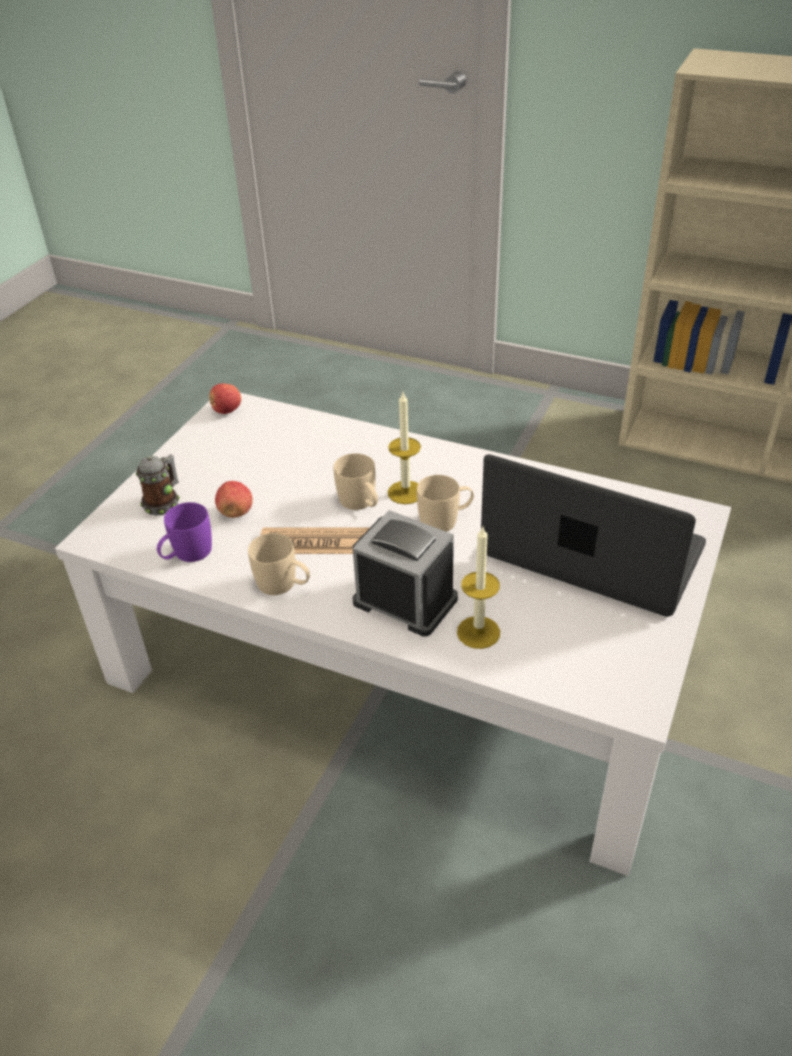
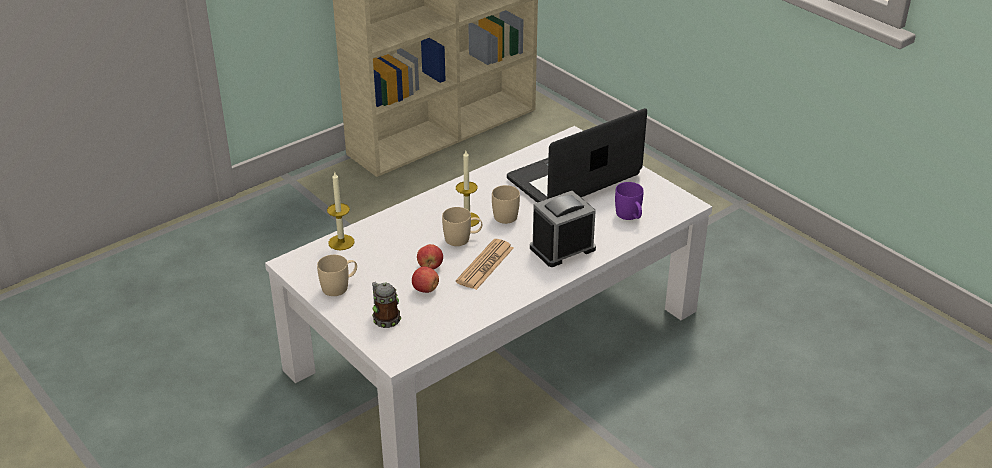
camera: 65 degrees left, 5 degrees down
(187, 555) = (452, 319): purple mug -> purple mug (630, 216)
(226, 410) = (299, 266): apple -> apple (430, 266)
(283, 585) = (514, 287): beige mug -> beige mug (340, 286)
(478, 632) = (605, 232): candle -> candle (341, 242)

